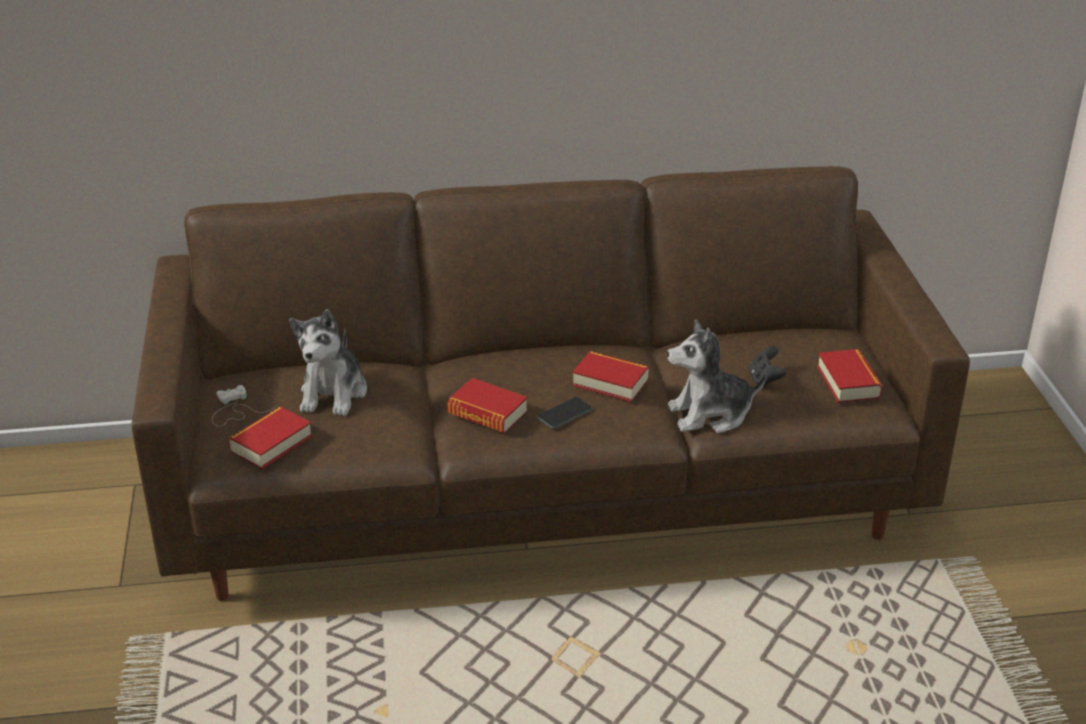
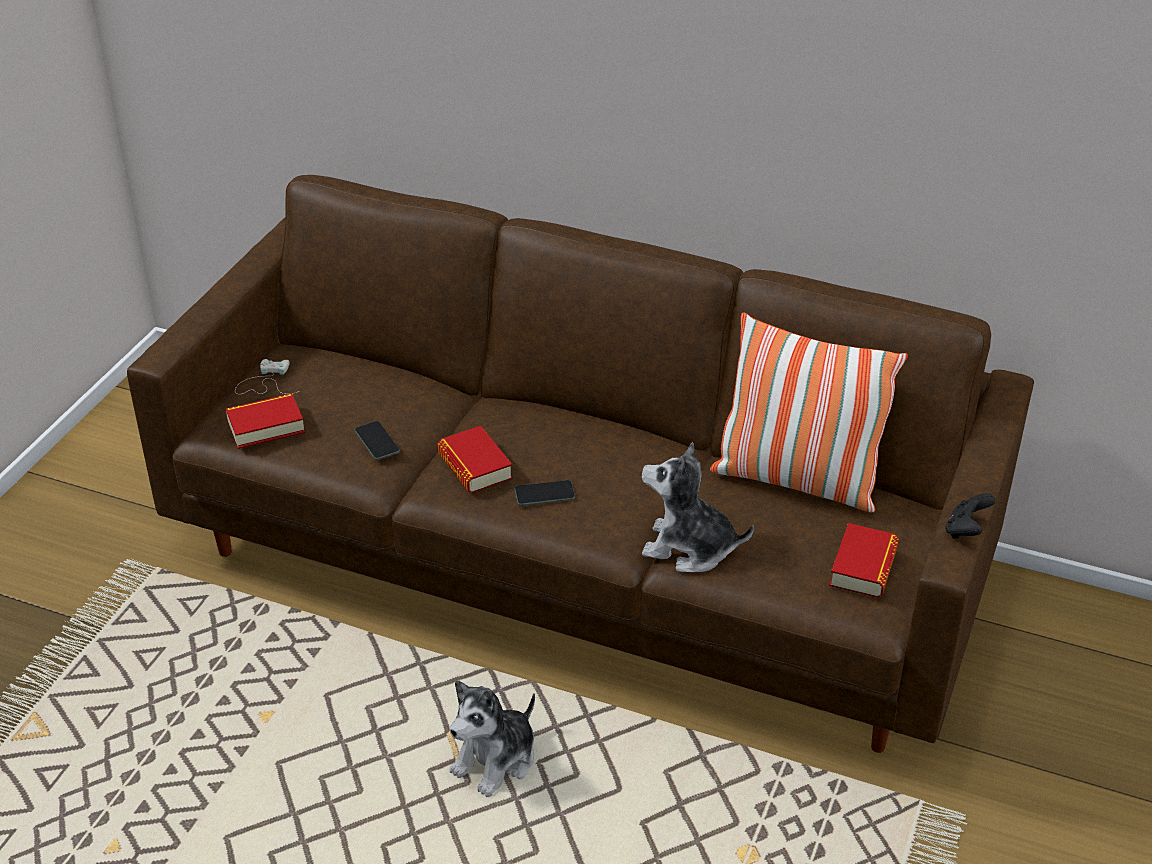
camera: 30 degrees right, 5 degrees up
(334, 393) = (360, 396): plush toy -> plush toy (496, 760)
(384, 422) = (377, 441): none -> phone
(610, 382) = (619, 477): book -> none
(742, 341) = (797, 480): none -> pillow
(765, 380) = (777, 532): black game controller -> black game controller (966, 531)

